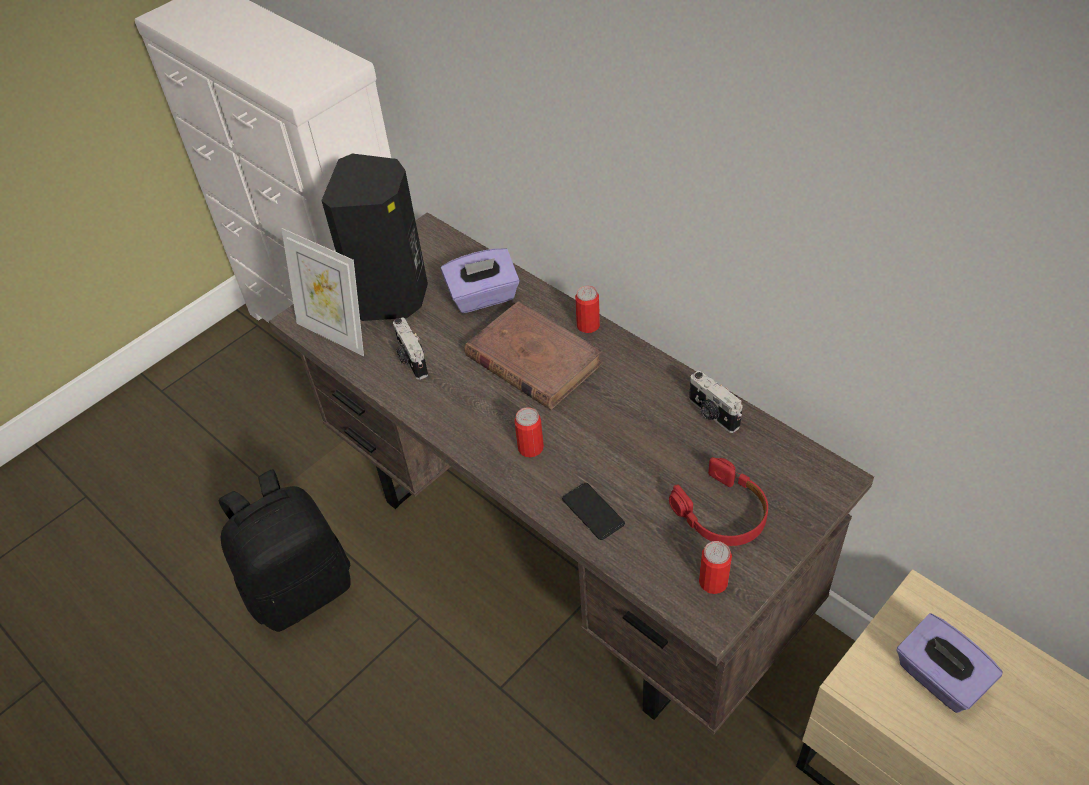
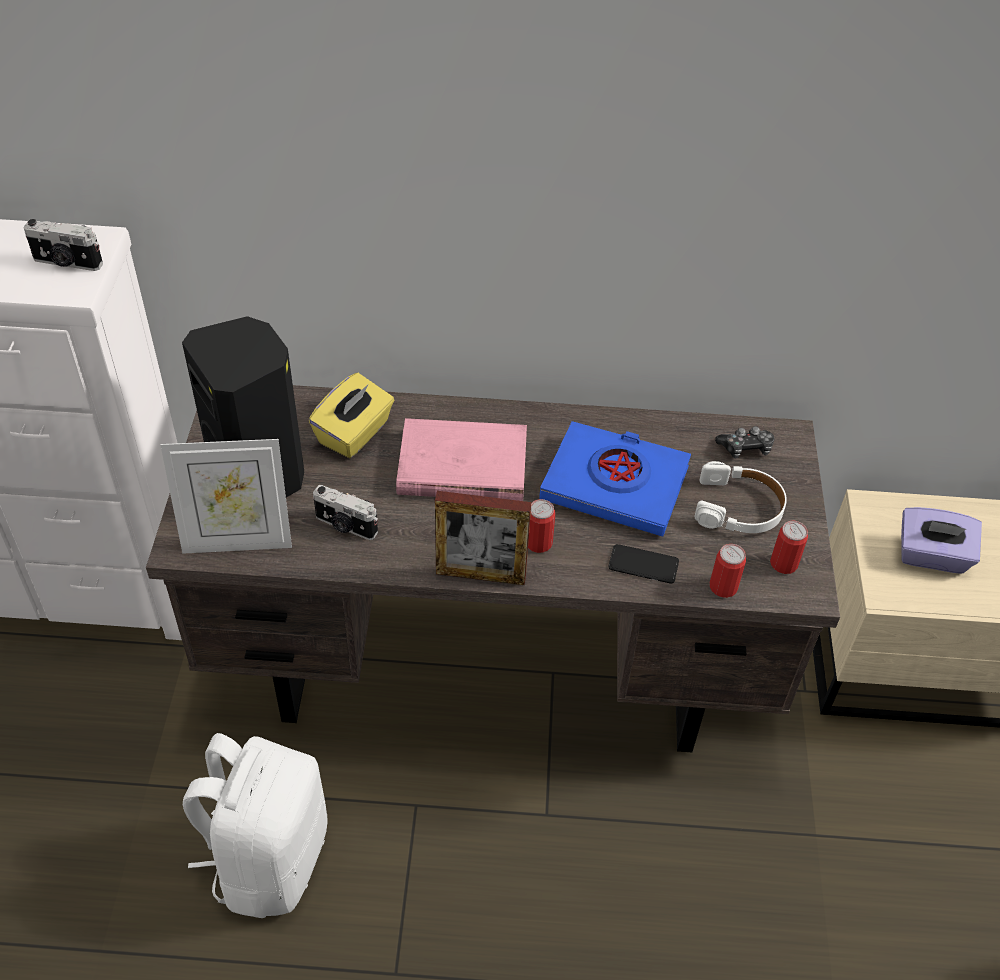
camera: 45 degrees left, 0 degrees up
(301, 588) = (269, 858): black backpack -> white backpack
(465, 447) = (480, 574): none -> picture frame
(483, 297) = (354, 433): purple tissue box -> yellow tissue box
(533, 360) = (461, 466): brown book -> pink book
(588, 325) = (479, 412): can -> can (723, 587)
(636, 436) = (615, 484): none -> blue book
(712, 414) = (655, 434): camera -> camera (67, 263)
(722, 513) = (738, 508): red headphones -> white headphones
(782, 467) = (745, 448): none -> game controller

